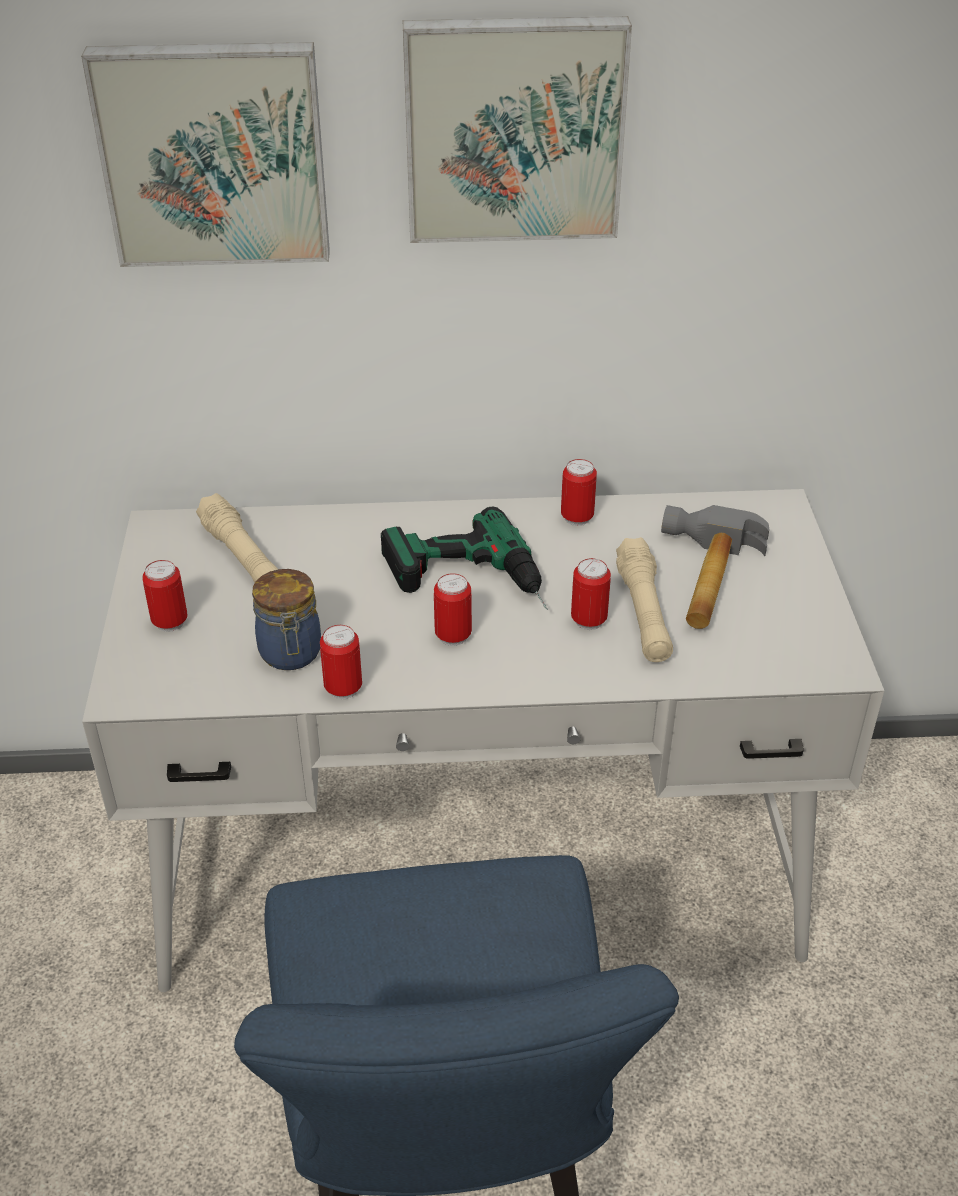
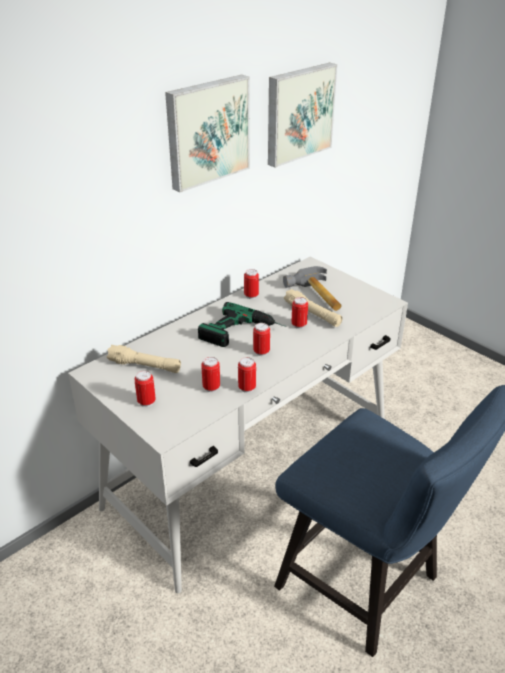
camera: 40 degrees left, 5 degrees down
(214, 153) = (93, 173): picture -> picture (298, 113)
(291, 654) = (211, 387): jar -> can

